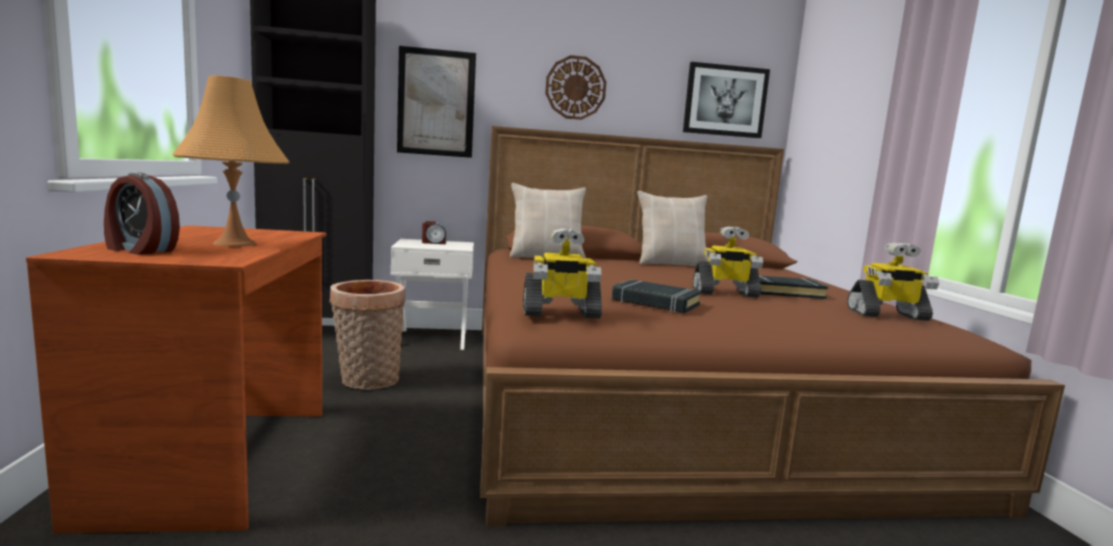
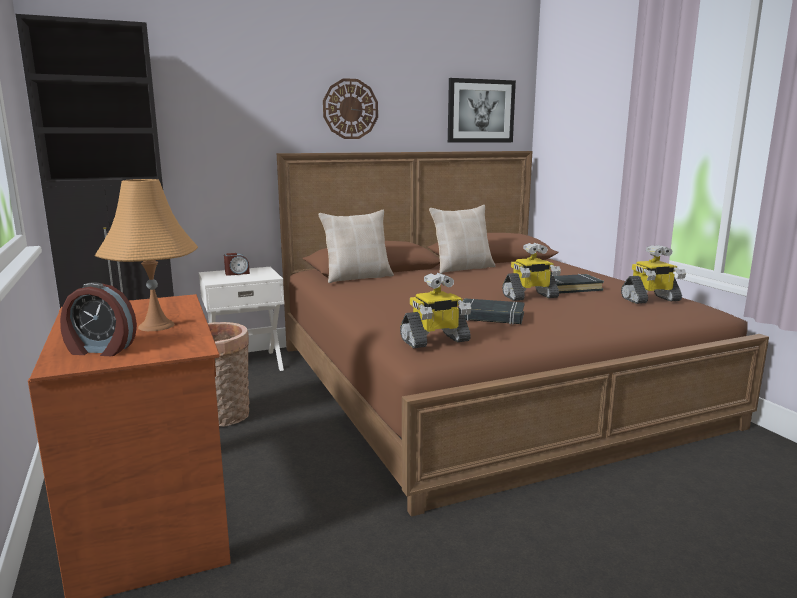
camera: 15 degrees left, 5 degrees up
(436, 103) = (218, 134): picture -> none

